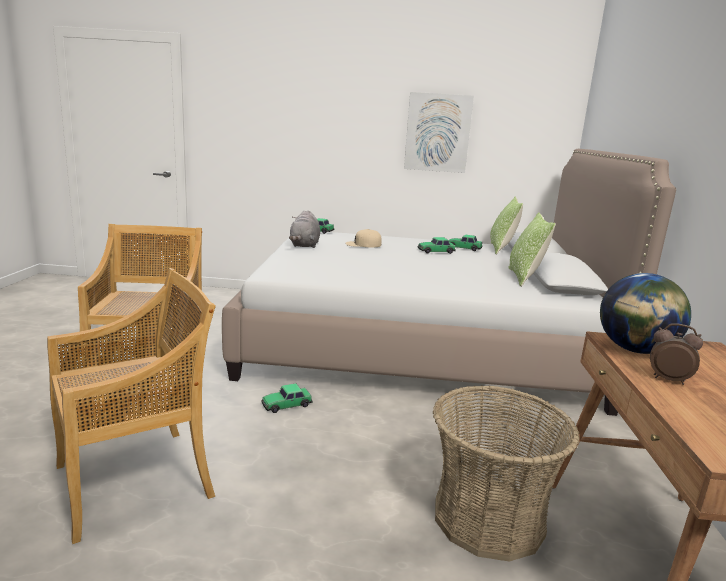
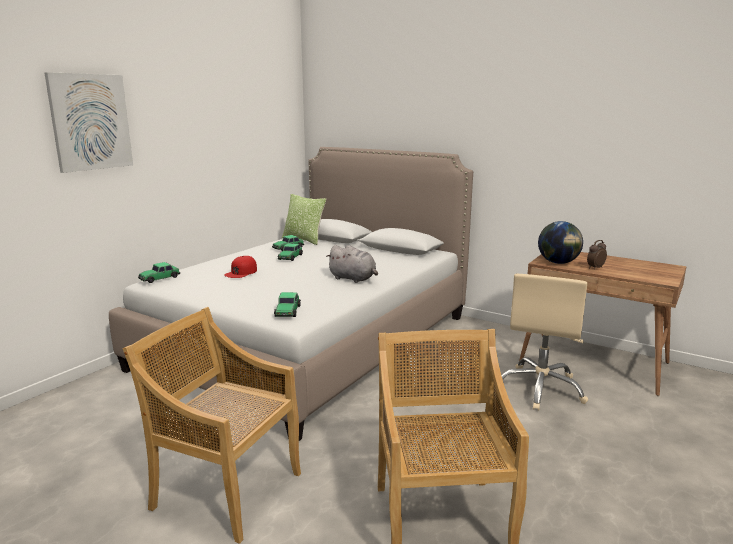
camera: 60 degrees left, 0 degrees up
(286, 405) = (366, 423): toy car -> toy car (287, 311)
(305, 245) = (208, 293): grey plush toy -> grey plush toy (353, 279)
(363, 244) = (241, 272): beige cap -> red cap
(437, 133) = (217, 148): picture -> picture (90, 122)
(488, 518) = (540, 388): basket -> beige office chair
(524, 277) = (381, 253): pillow -> none

